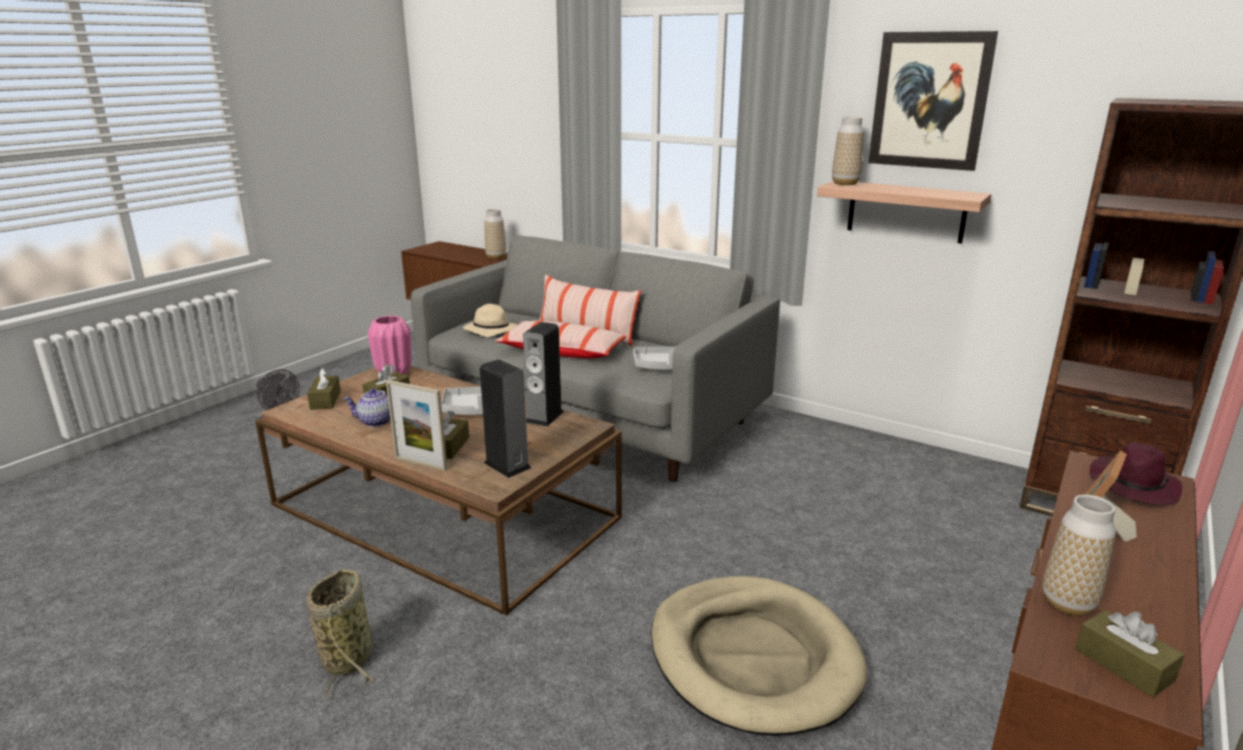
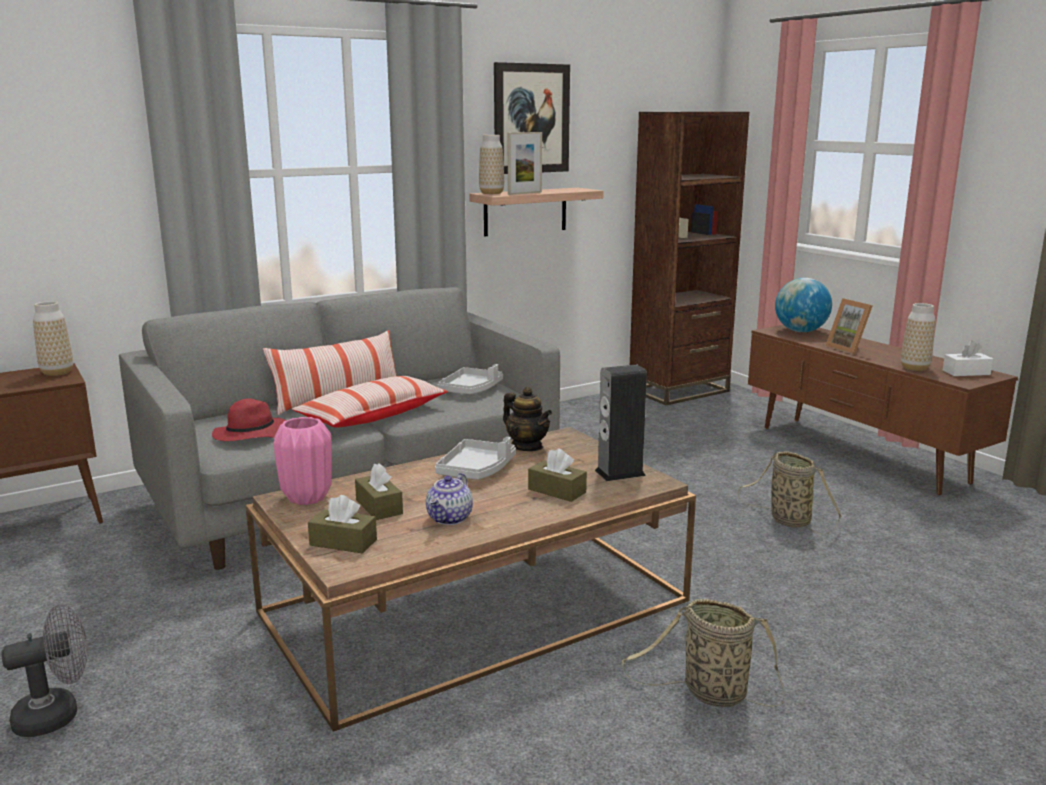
camera: 65 degrees left, 5 degrees down
(421, 463) = (583, 506): picture frame -> picture frame (525, 193)
(490, 331) = (250, 435): beige hat -> red hat
(544, 417) = (527, 446): speaker -> teapot
(753, 658) = (787, 520): beige dog bed -> basket
(1123, 665) = (966, 372): brown tissue box -> white tissue box
(1132, 485) = (800, 331): purple hat -> globe

